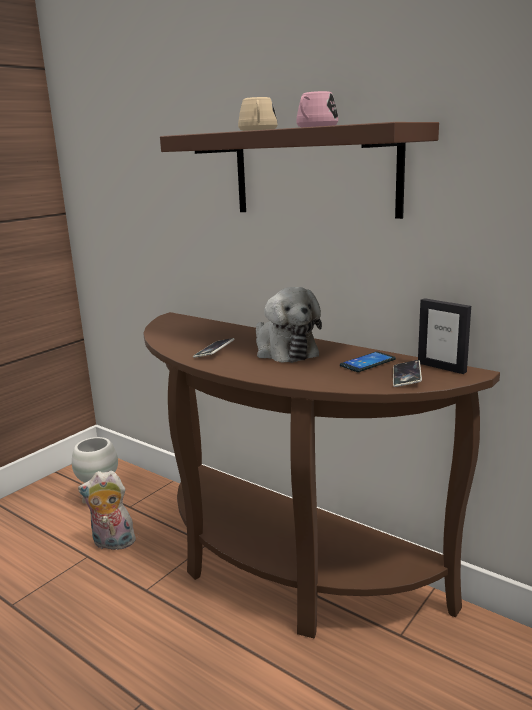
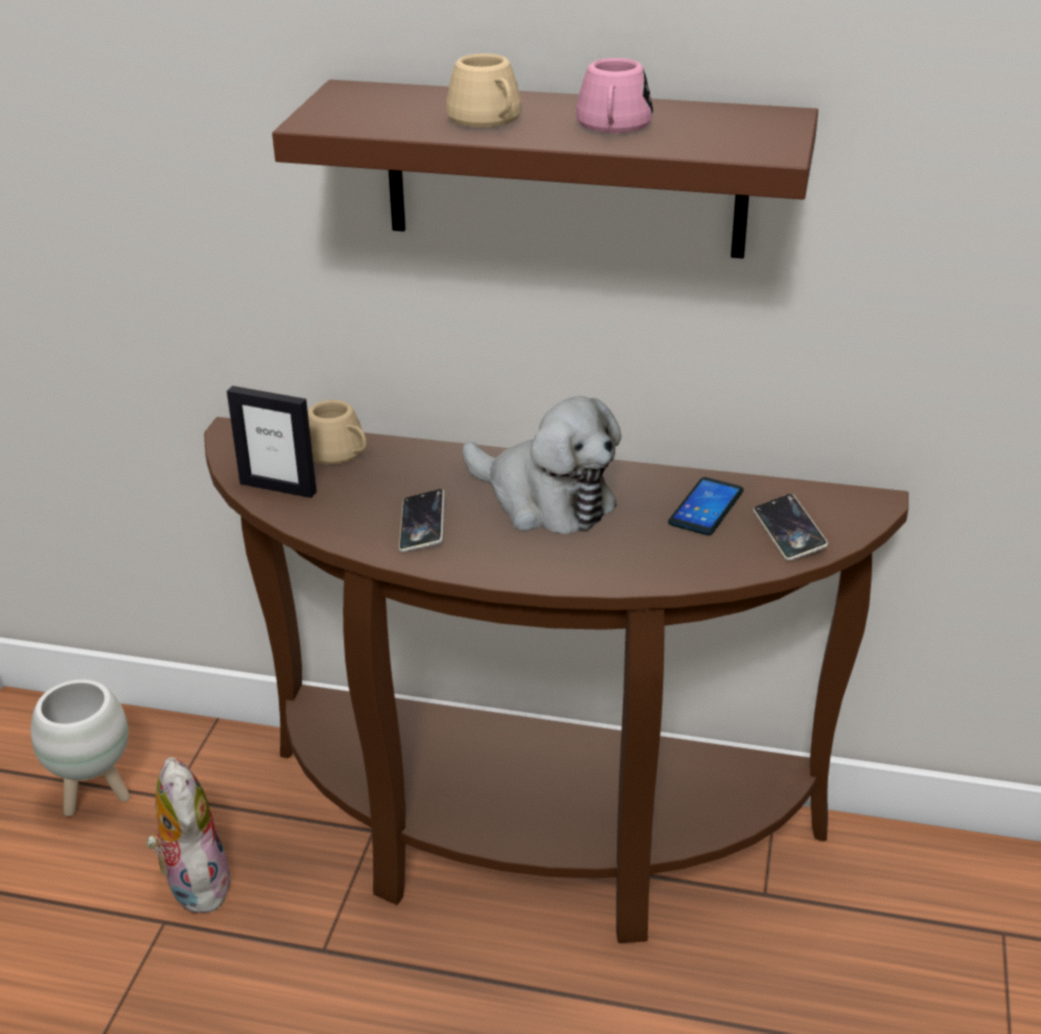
camera: 25 degrees left, 15 degrees up
(112, 544) = (193, 883): plush toy -> plush toy turned 90 degrees clockwise
(206, 326) = (340, 454): none -> beige mug
(441, 367) = (823, 497): picture frame -> picture frame (278, 487)

